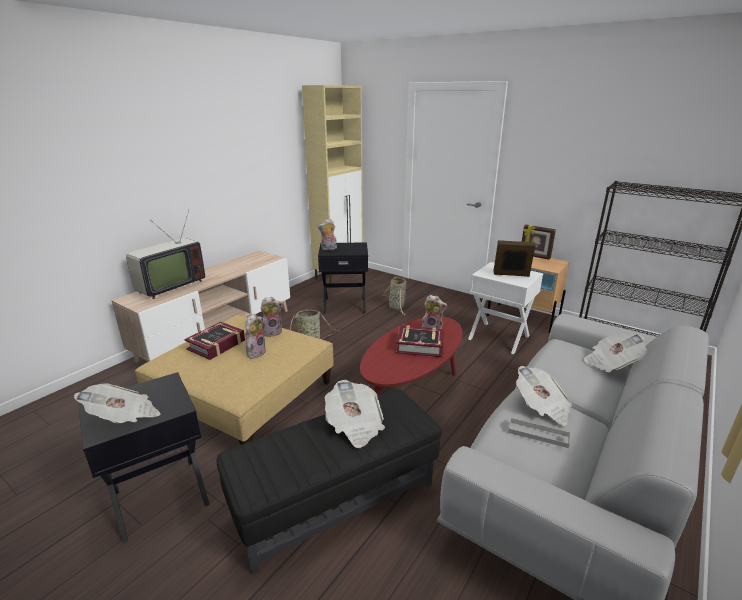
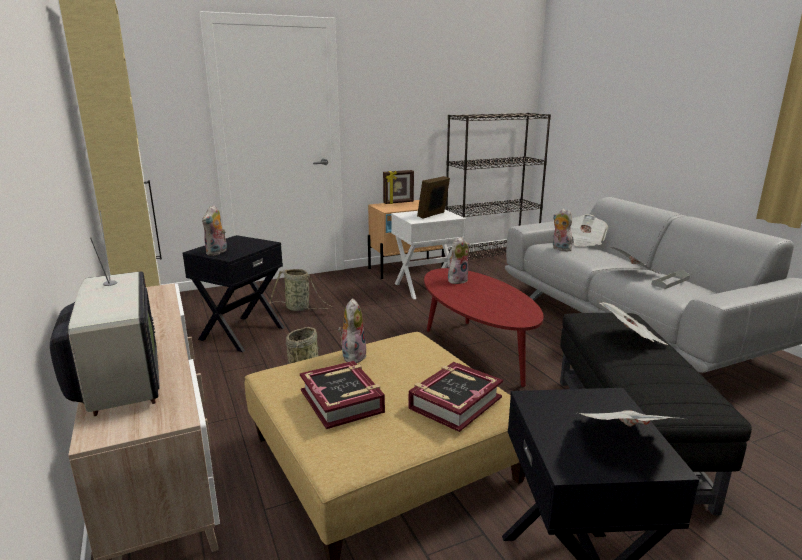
camera: 60 degrees left, 5 degrees down
(256, 352) = (399, 375): plush toy -> plush toy (560, 249)
(420, 345) = (482, 291): book -> book (455, 403)

